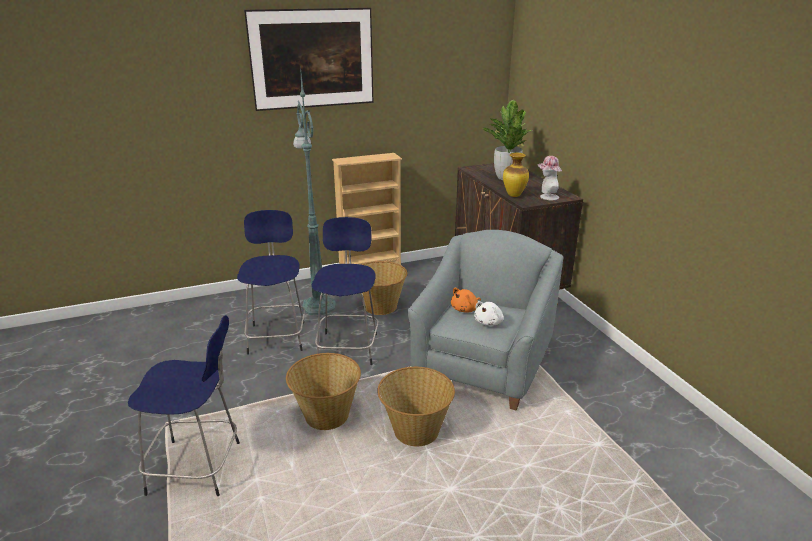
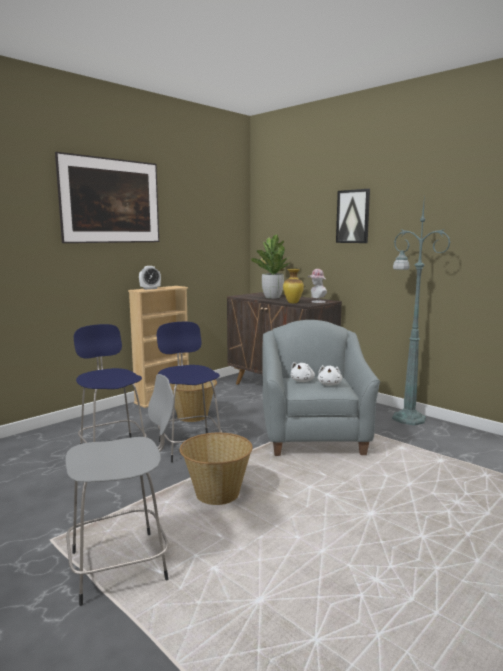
camera: 25 degrees left, 15 degrees down
(198, 468) = (123, 565): blue stool -> grey stool
(318, 305) = (133, 424): green floor lamp -> green floor lamp (407, 418)
(355, 159) = (150, 289): none -> alarm clock
(415, 431) = (304, 485): basket -> none
(465, 309) = (302, 381): orange plush toy -> white plush toy
(610, 89) = (353, 216): none -> picture

